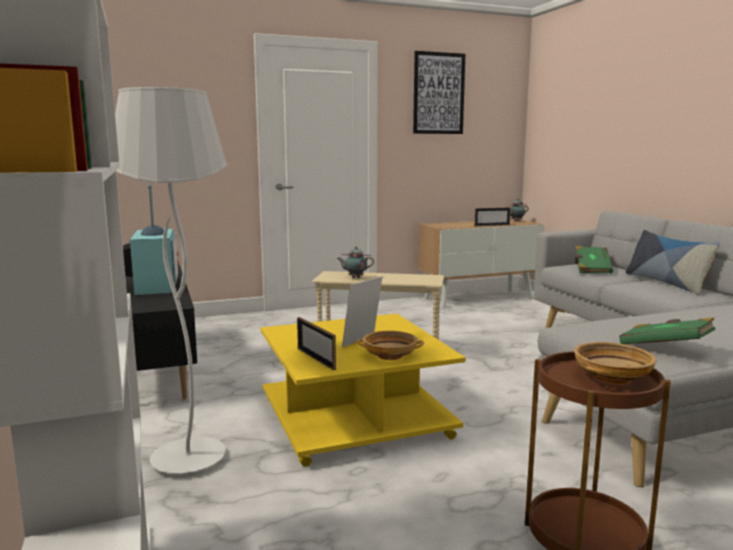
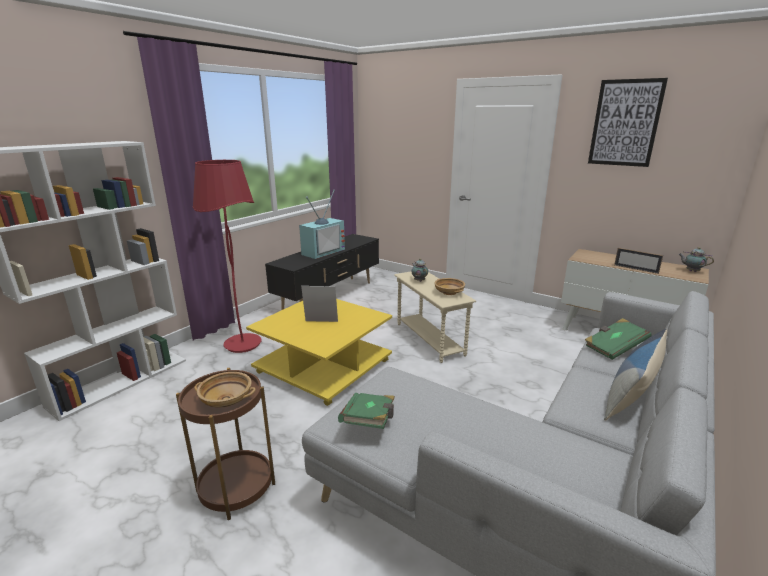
camera: 55 degrees right, 10 degrees up
(188, 460) = (242, 344): white floor lamp -> red floor lamp
(316, 358) = (280, 321): picture frame -> none
(390, 355) = (304, 336): beige bowl -> beige bowl (449, 292)

